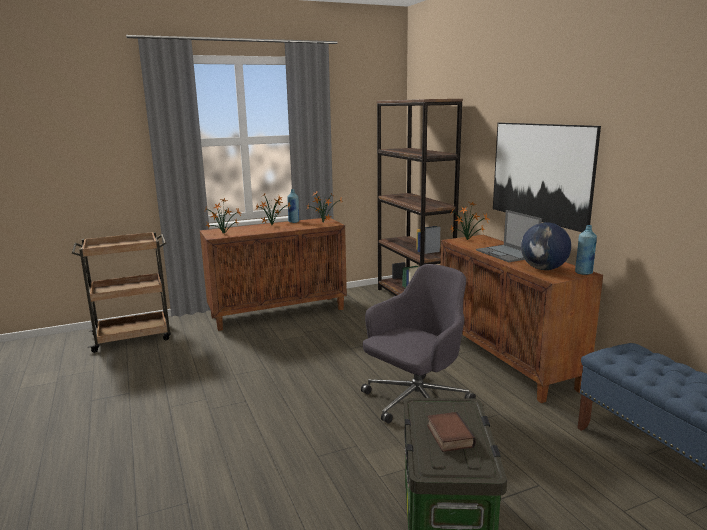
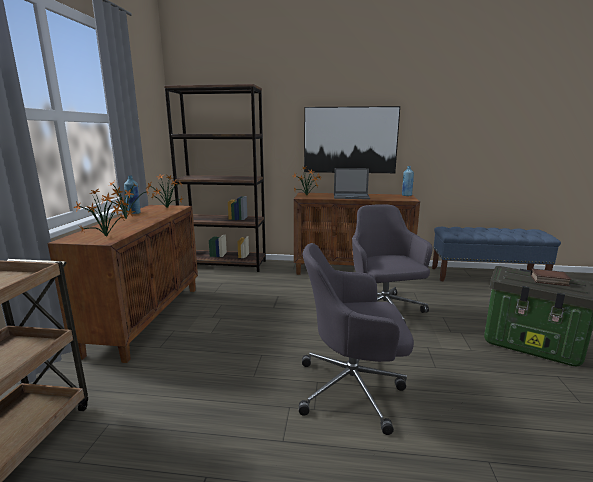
camera: 60 degrees left, 0 degrees up
(247, 418) = (353, 388): none -> grey office chair
(543, 269) = (391, 198): globe -> none

